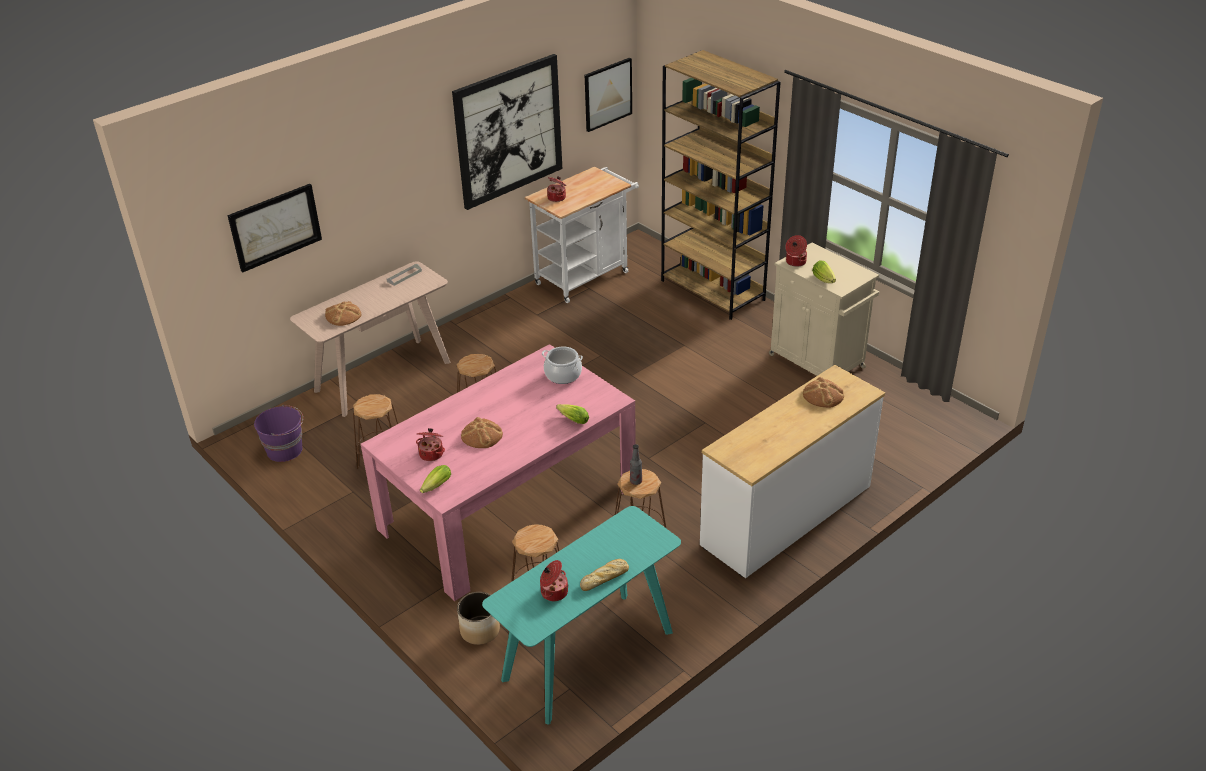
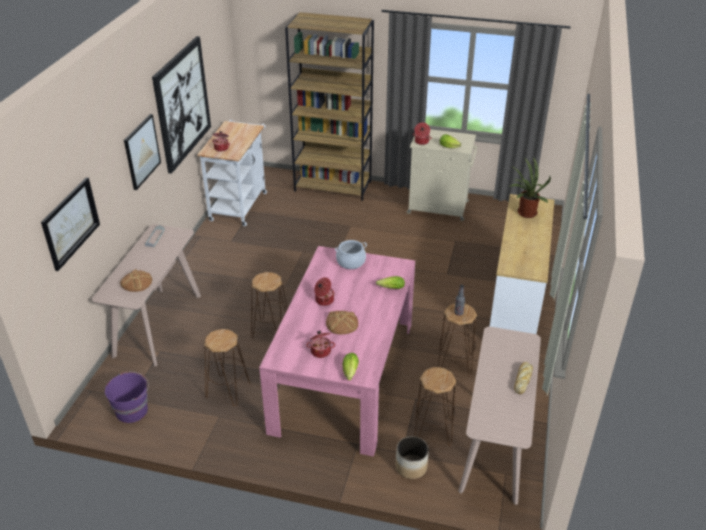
camera: 35 degrees left, 0 degrees up
(553, 592) = (503, 404): cooking pot -> cooking pot (324, 300)
(588, 656) = (495, 446): turquoise console table -> beige console table
(607, 94) = (222, 63): picture -> picture (142, 151)
(823, 395) = (524, 213): bread -> potted plant

